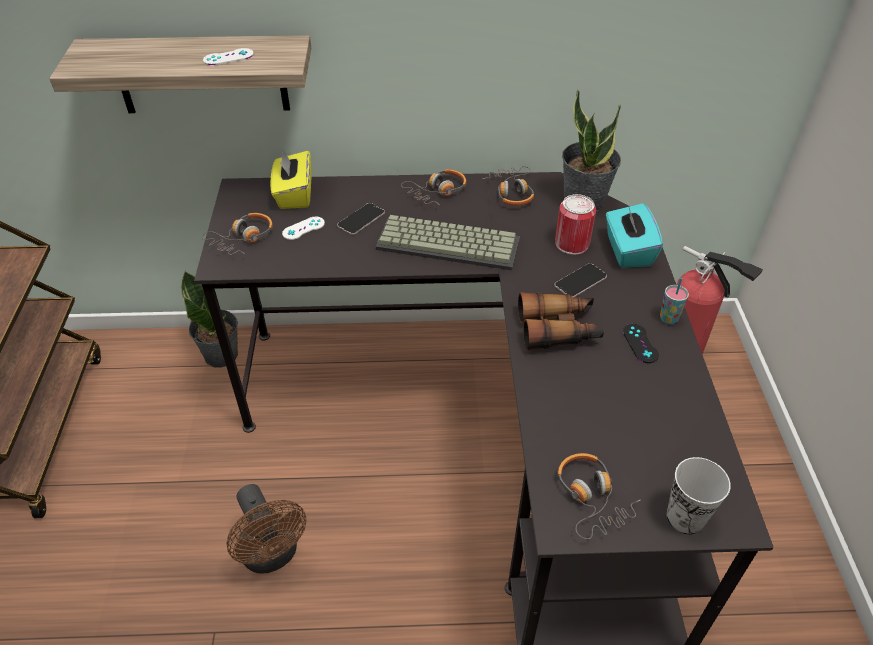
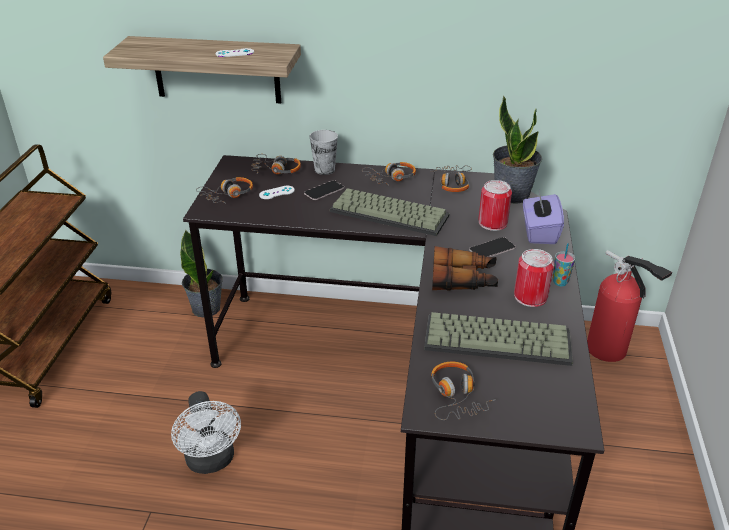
camera: 10 degrees right, 10 degrees down
(272, 555) = (212, 461): brown fan -> white fan
(294, 194) = (276, 170): yellow tissue box -> headphones
(619, 409) = (499, 339): none -> keyboard
(627, 251) = (539, 232): turquoise tissue box -> purple tissue box
(640, 343) = (530, 296): black game controller -> can
(685, 517) = (532, 419): cup -> cup (324, 170)

